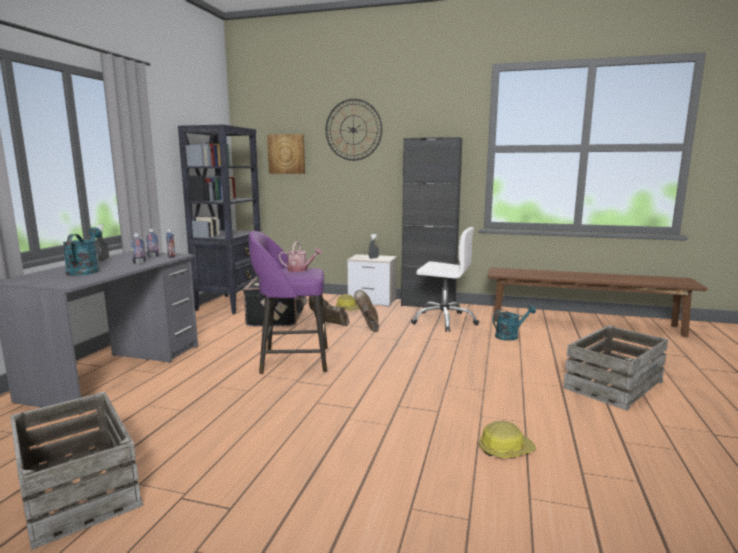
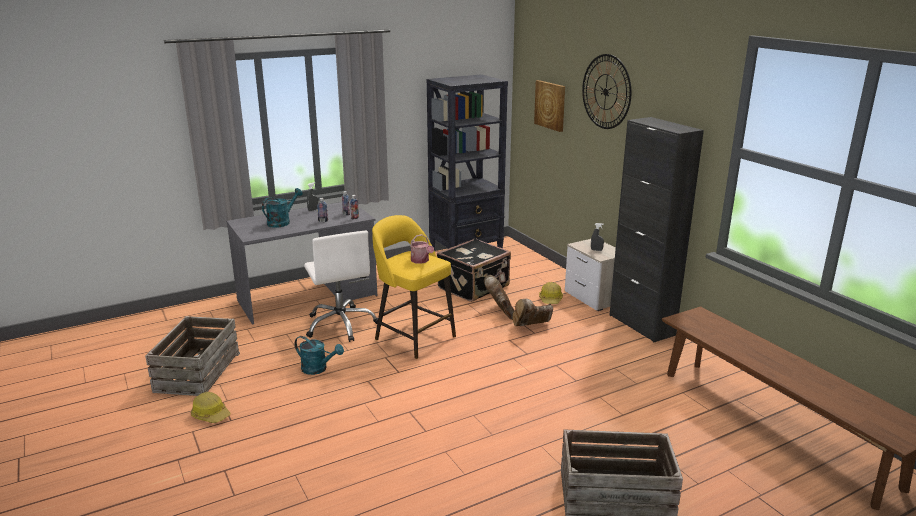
camera: 45 degrees right, 10 degrees up
(292, 360) = (413, 337): purple stool -> yellow stool
(368, 326) = (531, 327): brown boot -> brown boot turned 150 degrees counterclockwise
(444, 321) = (614, 351): white office chair -> white office chair (341, 325)
(505, 449) = (408, 481): hard hat -> hard hat (211, 415)
(510, 336) = (641, 399): turquoise watering can -> turquoise watering can (318, 369)

